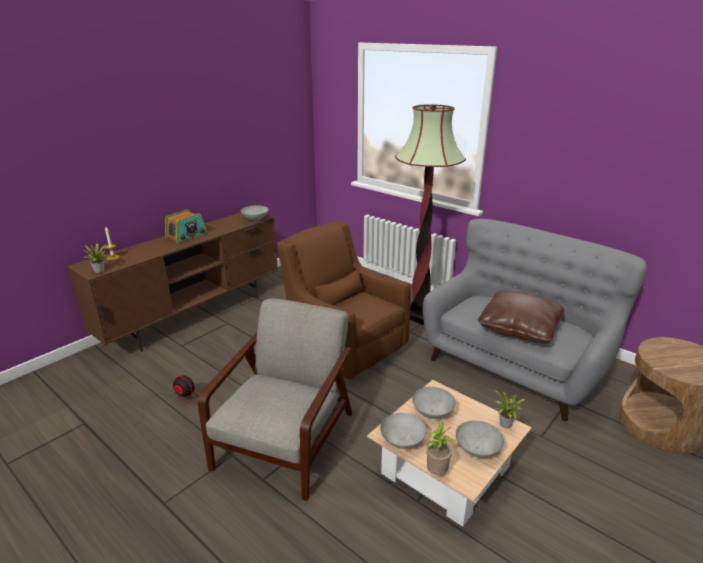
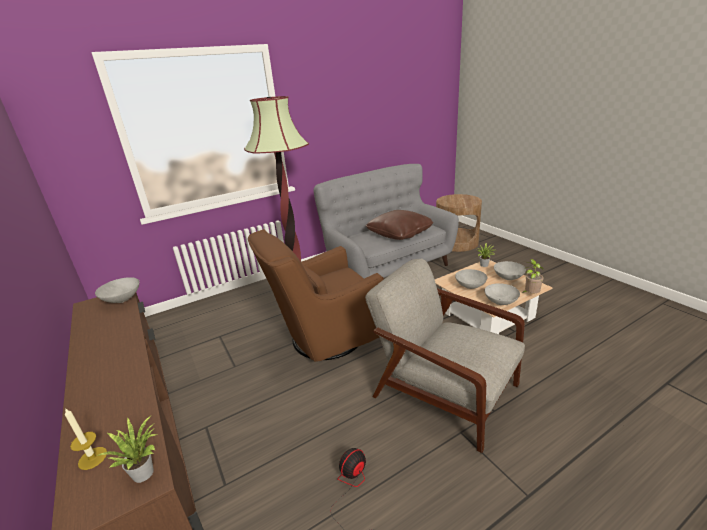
camera: 70 degrees left, 0 degrees up
(186, 236) = (102, 362): radio -> none

